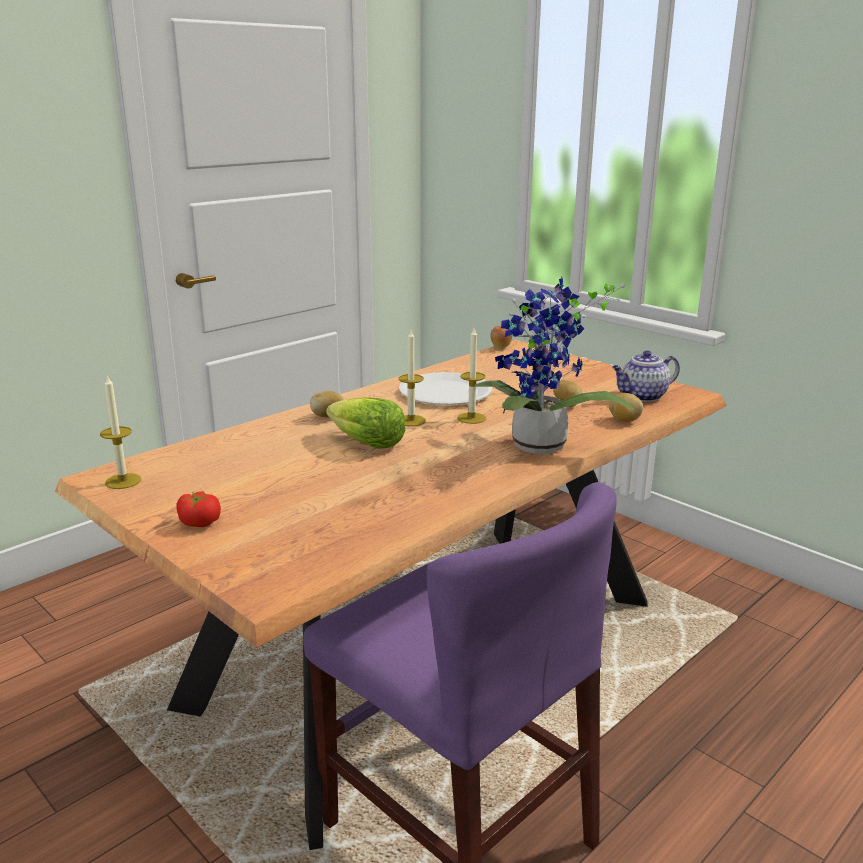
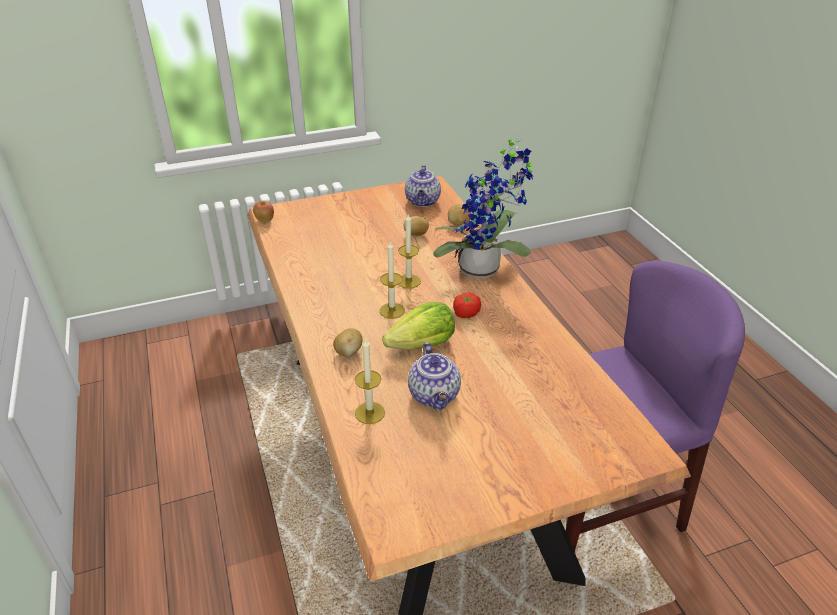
camera: 65 degrees left, 15 degrees up
(123, 481) = (413, 513): candle -> candle (370, 413)
(200, 522) = (525, 470): tomato -> tomato (465, 313)
(289, 462) = (435, 396): none -> teapot
(446, 392) = (344, 276): white plate -> none

